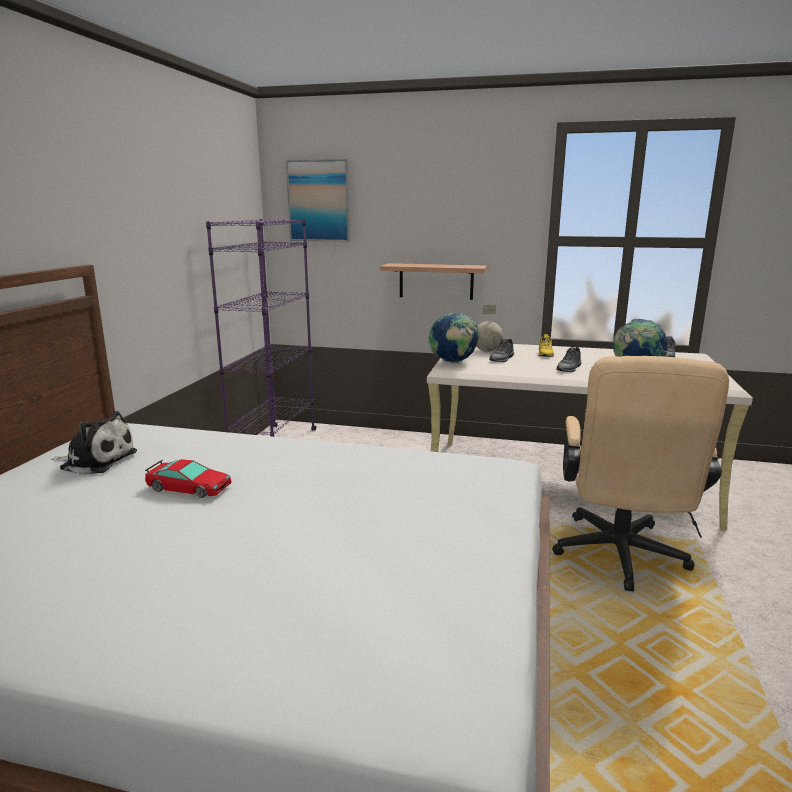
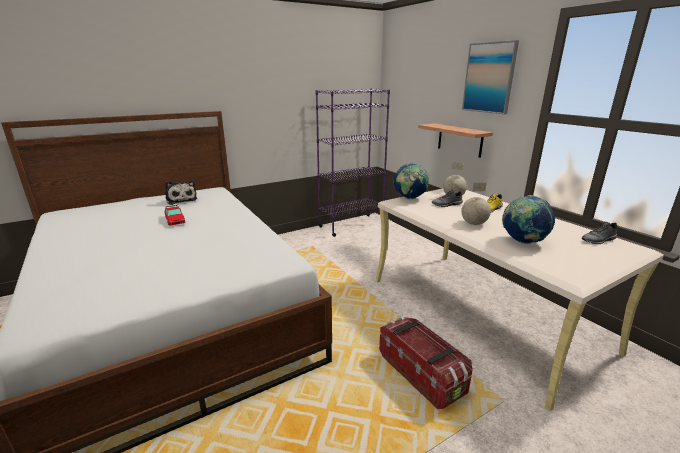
camera: 45 degrees right, 5 degrees up
(319, 201) = (404, 77): picture -> picture (489, 78)
(569, 369) = (474, 224): grey shoe -> globe
(620, 558) = (421, 373): beige office chair -> storage box

